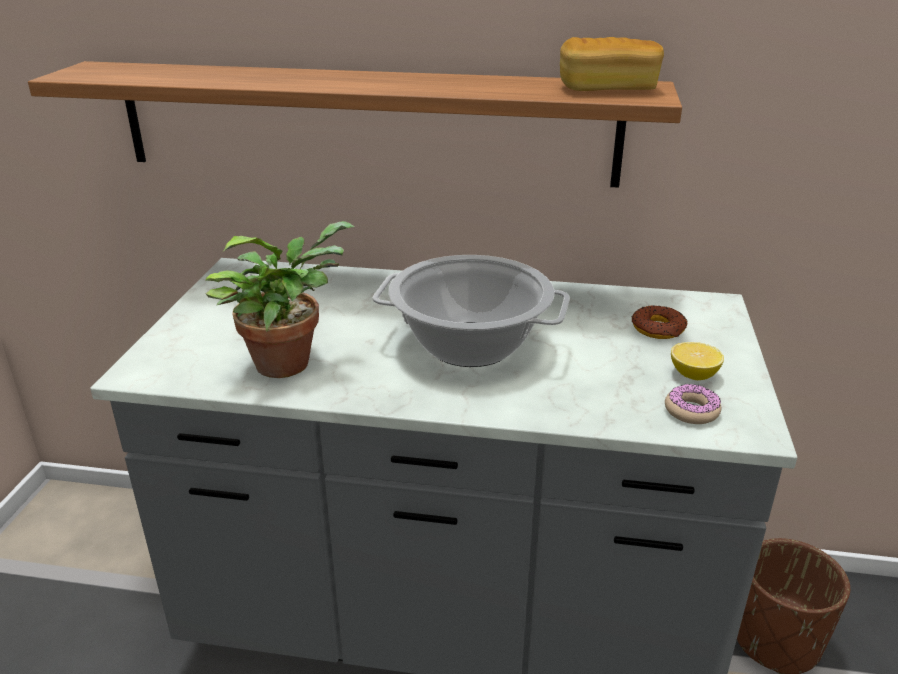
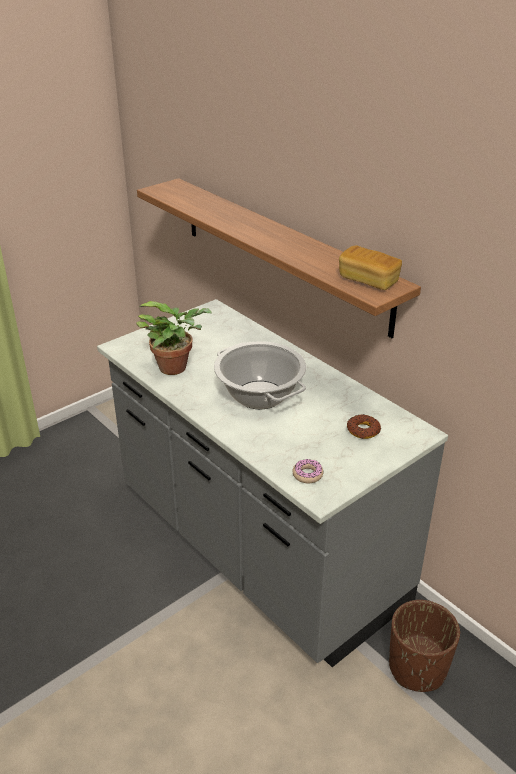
camera: 40 degrees right, 5 degrees up
(693, 375) = (339, 460): lemon -> none

